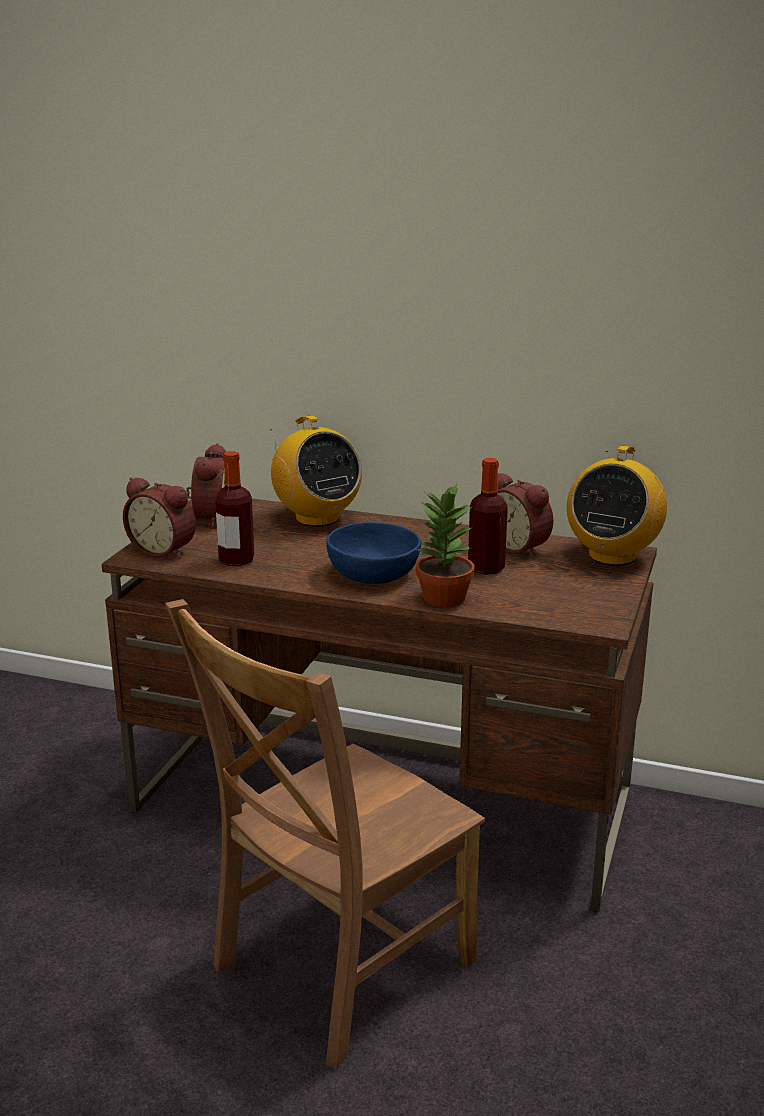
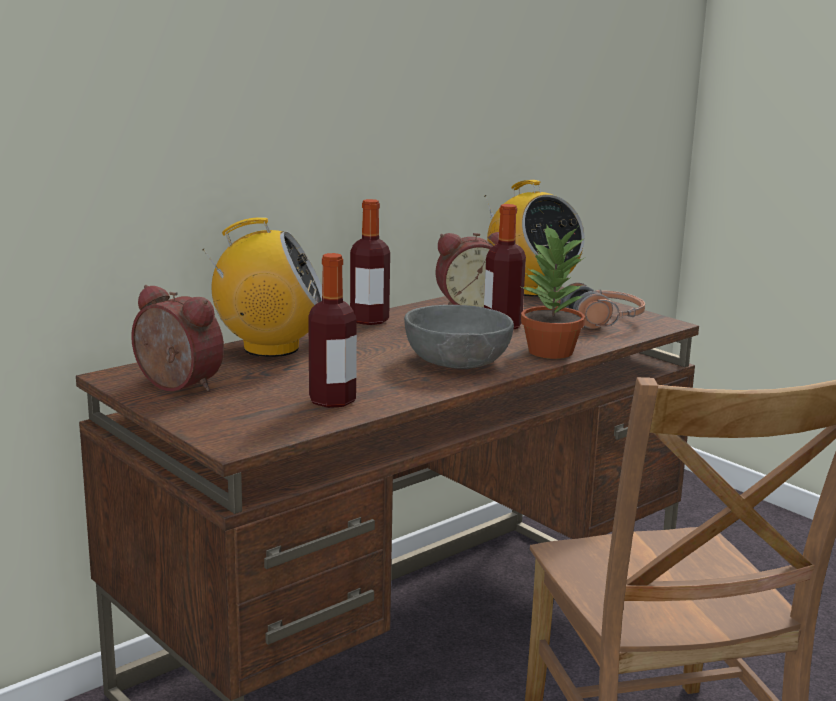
camera: 60 degrees left, 5 degrees down
(164, 550) = (240, 425): alarm clock -> none
(374, 573) = (457, 360): blue bowl -> grey bowl
(425, 527) = (369, 320): none -> bottle
(565, 599) = (602, 321): none -> headphones

